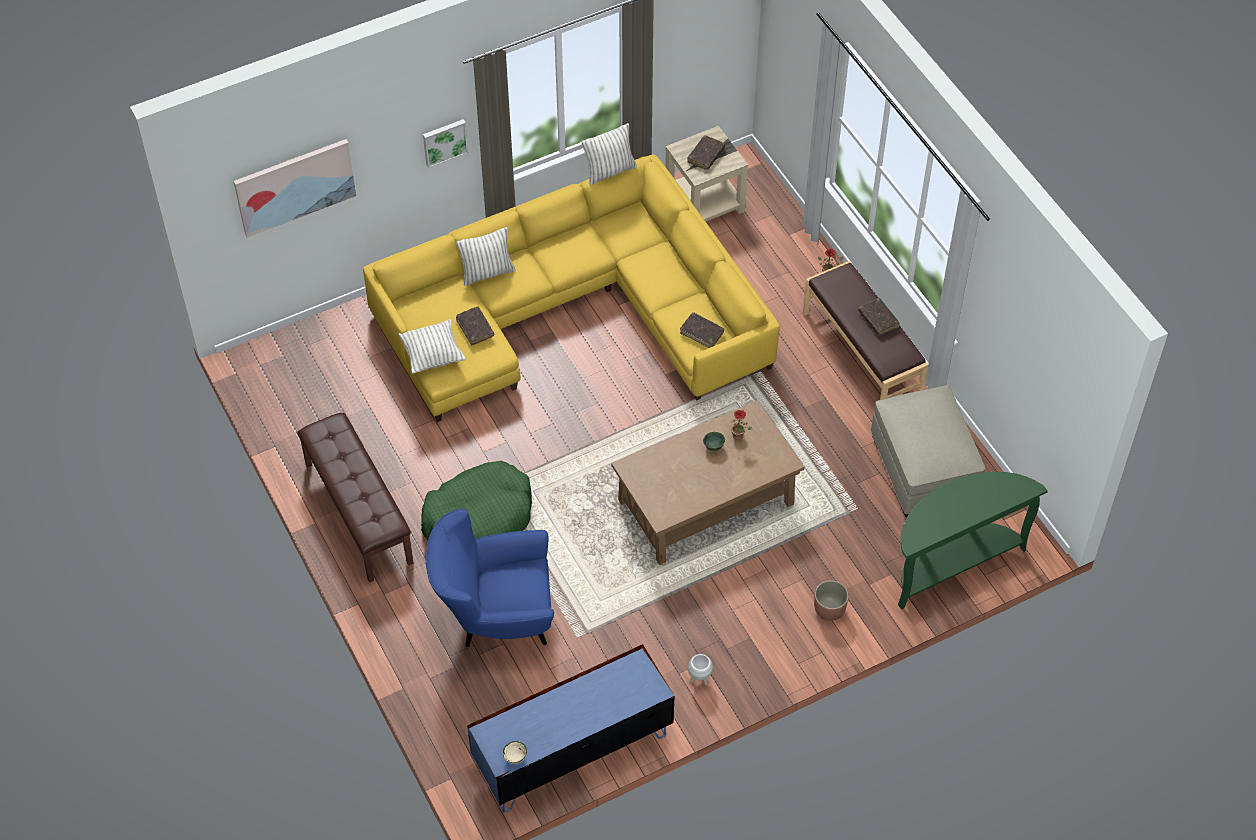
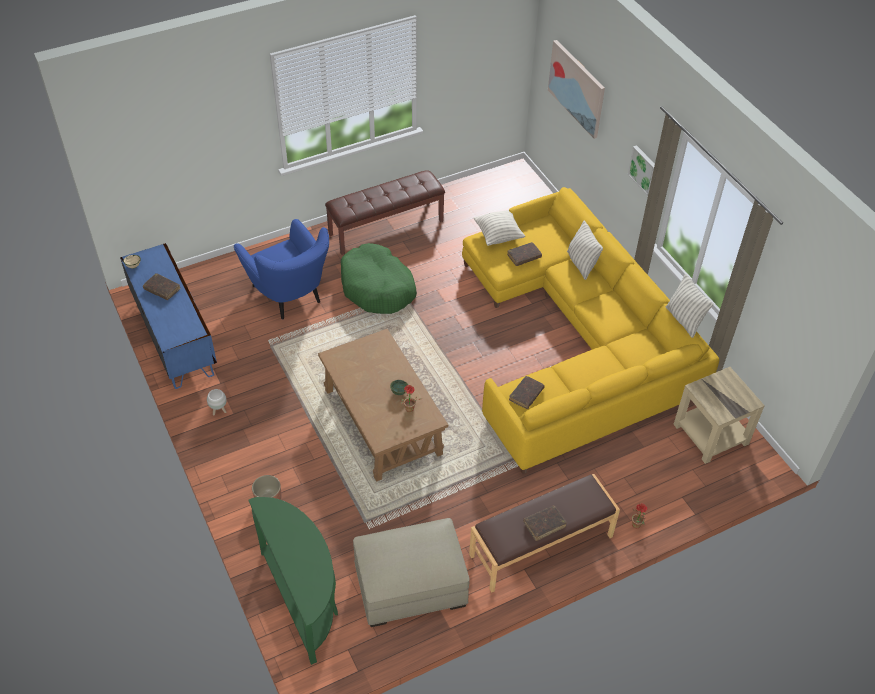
camera: 90 degrees right, 5 degrees down
(496, 618) = (290, 297): blue armchair -> blue armchair turned 150 degrees clockwise
(706, 156) = (723, 394): brown book -> brown book (162, 289)

